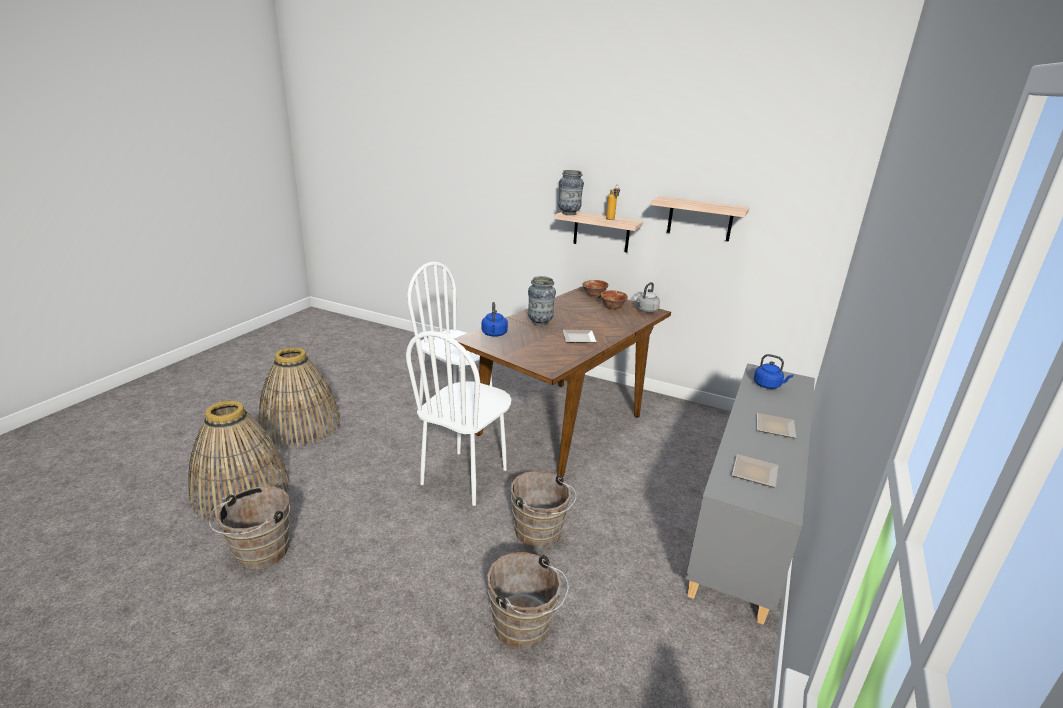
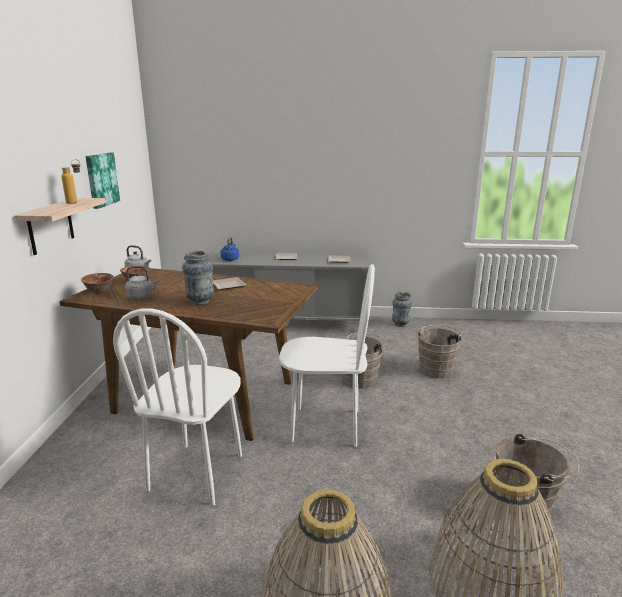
camera: 110 degrees left, 5 degrees down
(494, 334) = (247, 313): blue kettle -> none
(569, 213) = (43, 212): vase -> vase (400, 324)
(571, 307) = (142, 296): none -> grey kettle
(700, 219) = (101, 179): shelf -> picture

